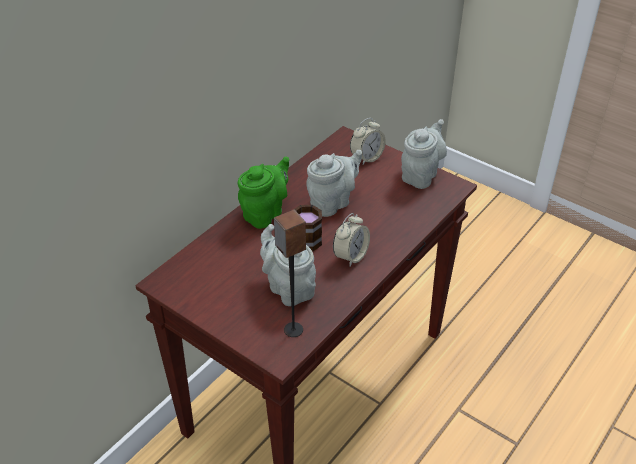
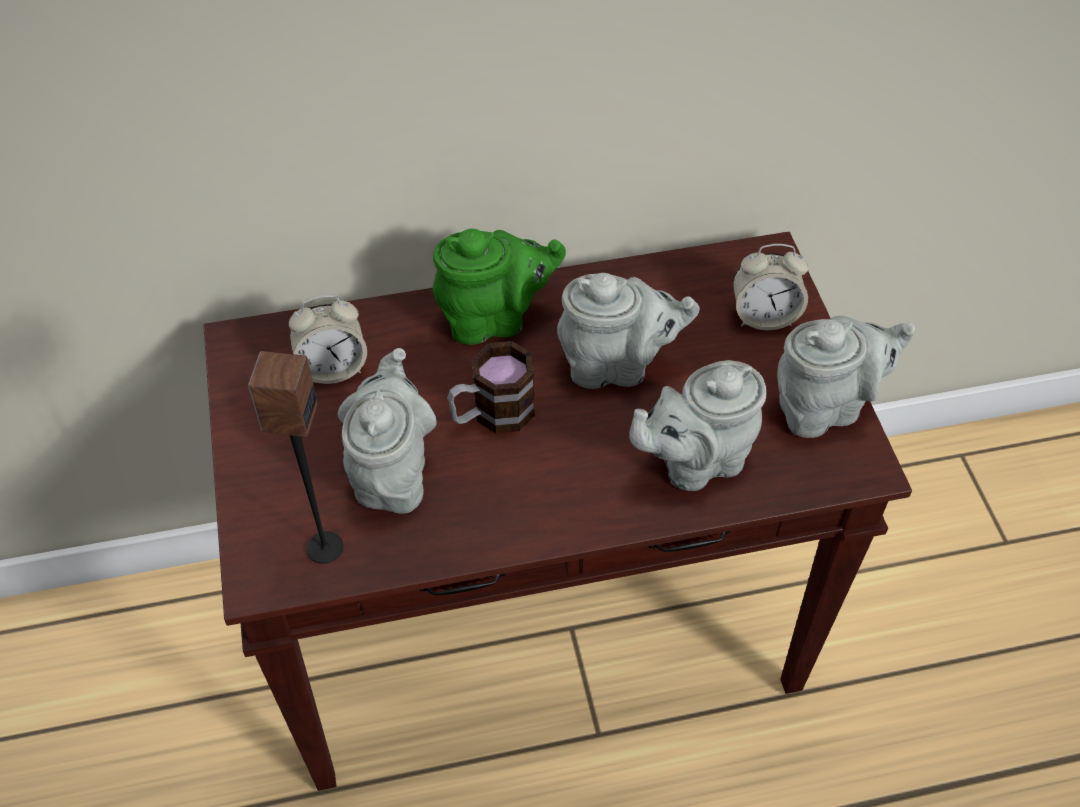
camera: 40 degrees right, 10 degrees up
(350, 256) = (542, 481): alarm clock -> alarm clock (332, 368)
(397, 217) = (694, 461): none -> grey teapot

